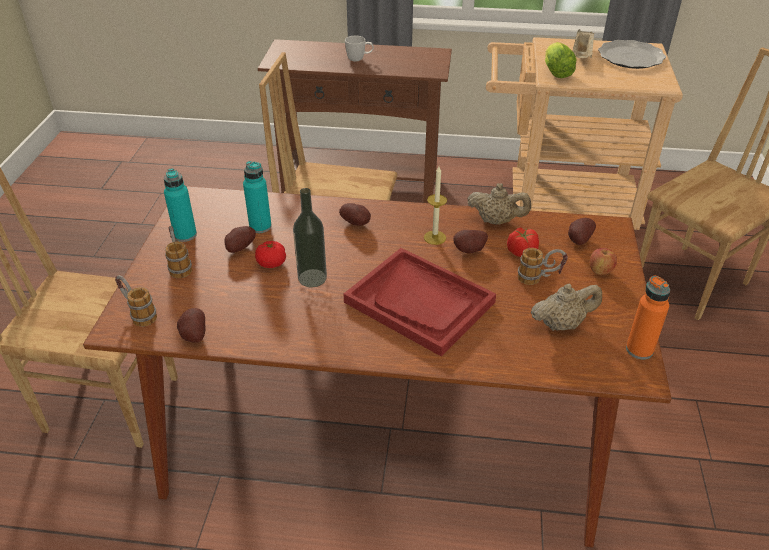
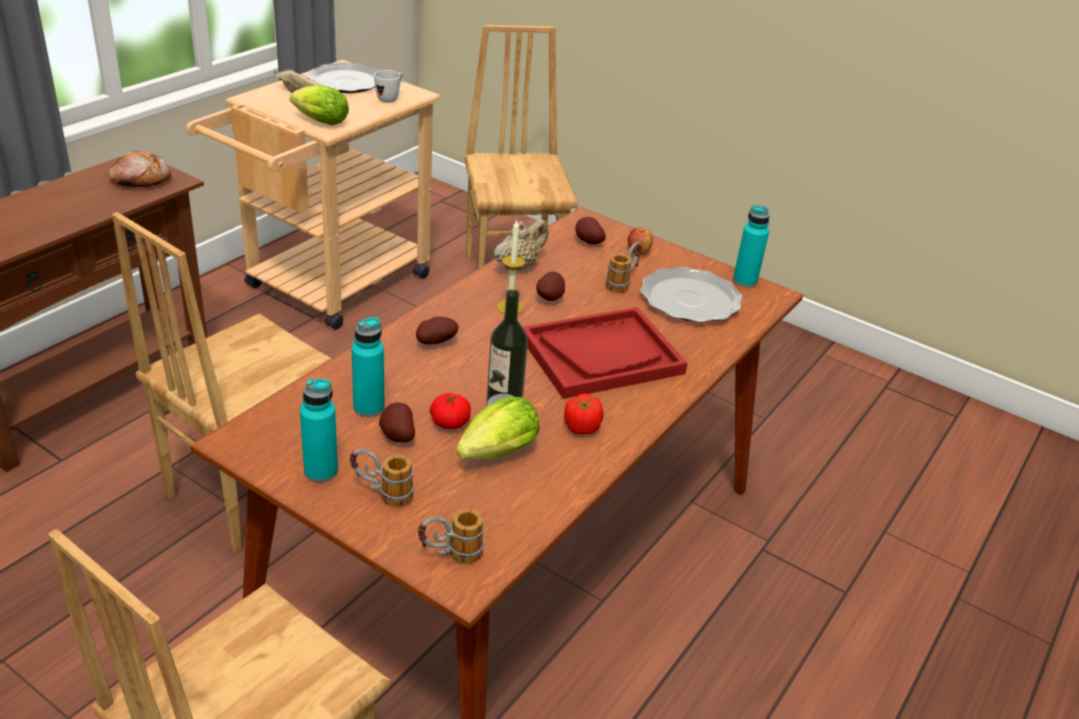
camera: 65 degrees left, 5 degrees down
(193, 336) = (531, 521): potato -> none
(251, 294) = (494, 455): none -> lettuce
(359, 59) = (59, 209): white mug -> white mug (390, 99)
(421, 63) = (140, 179): none -> bread
(521, 252) = (577, 274): tomato -> tomato (581, 427)
(562, 324) = (689, 299): beige teapot -> plate
(639, 350) = (744, 281): orange bottle -> turquoise bottle

